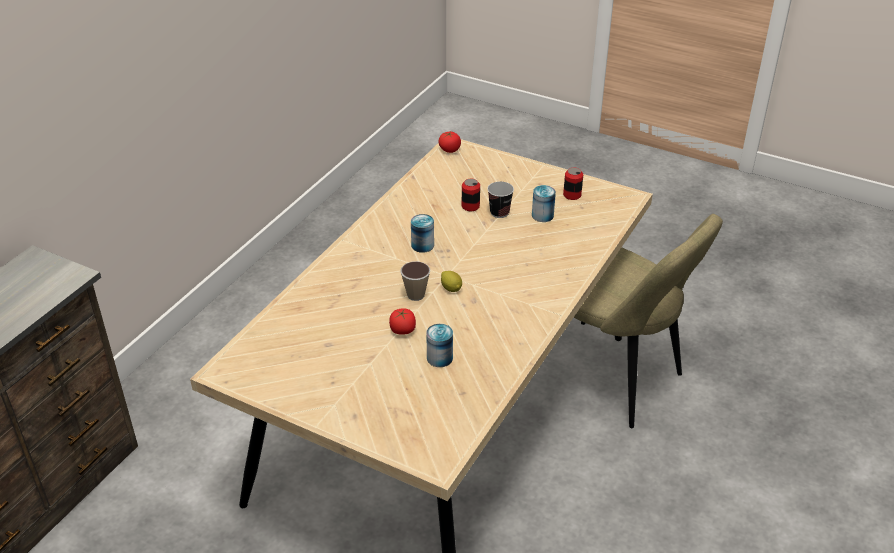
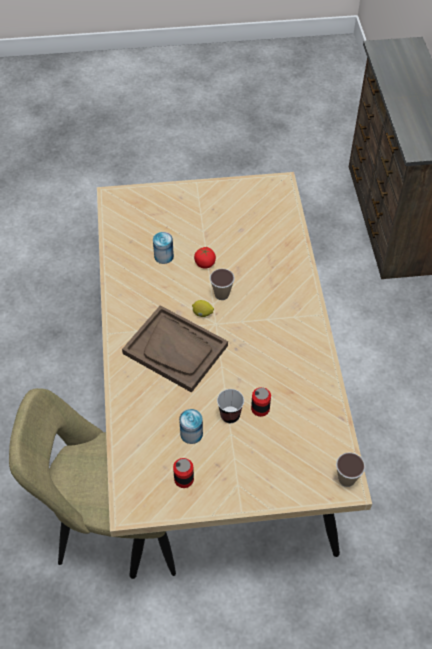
camera: 145 degrees right, 15 degrees up
(422, 245) = (259, 342): can -> none
(449, 149) = (346, 479): tomato -> cup
(504, 273) = (175, 349): none -> brown tray

